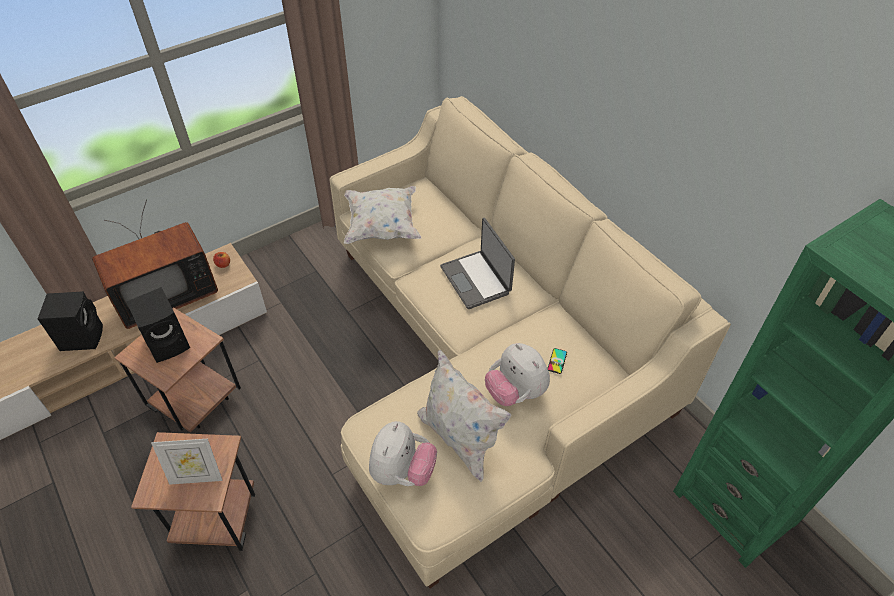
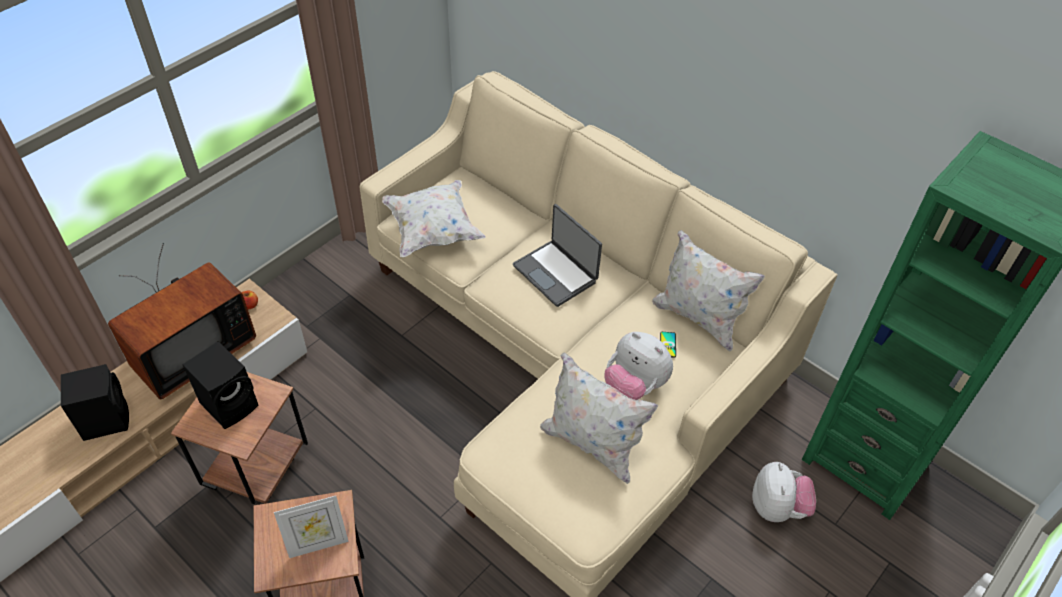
camera: 15 degrees left, 0 degrees up
(402, 471) = (542, 490): plush toy -> plush toy (777, 507)
(594, 342) = (698, 318): none -> white pillow

